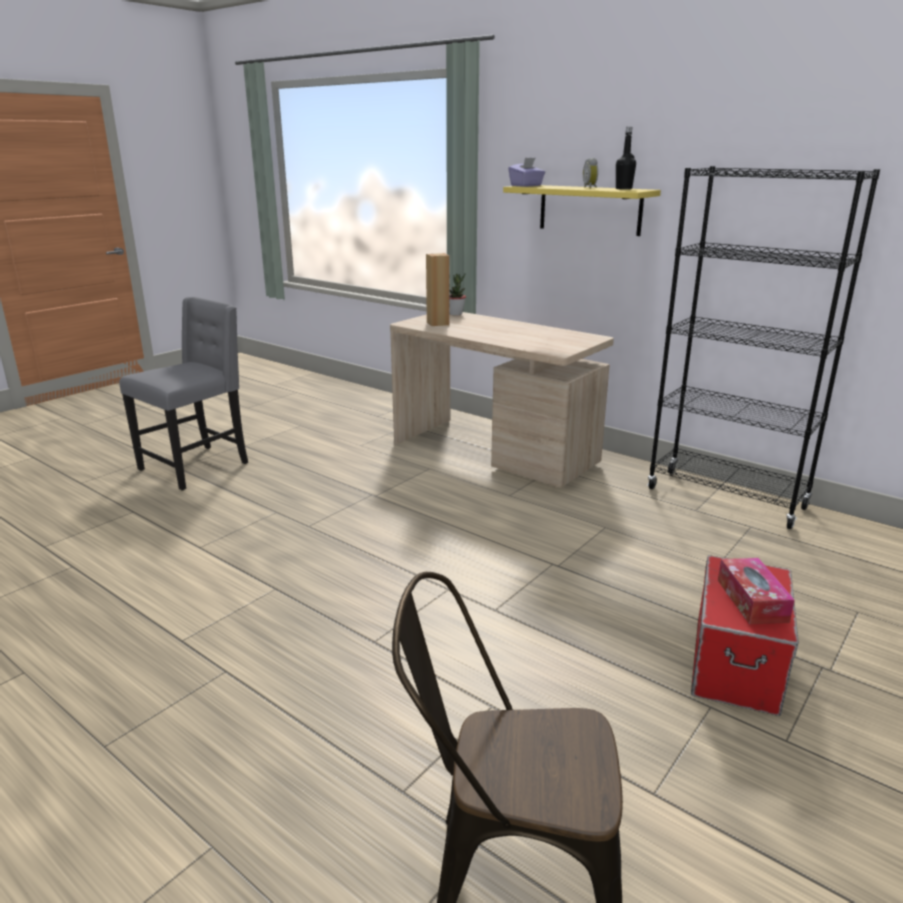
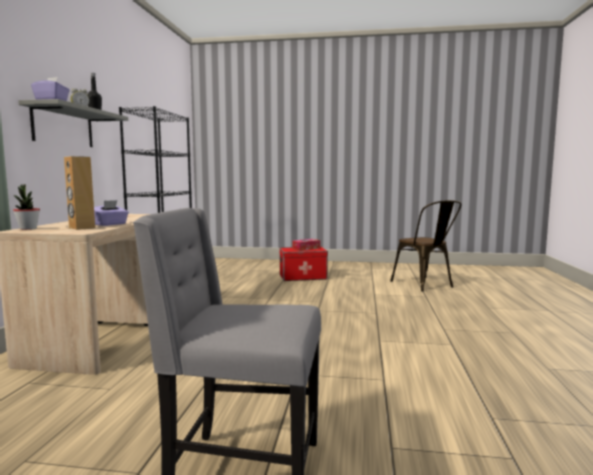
camera: 120 degrees left, 15 degrees down
(458, 330) = (110, 224): none -> purple tissue box
(590, 209) = (63, 127): yellow shelf -> grey shelf

